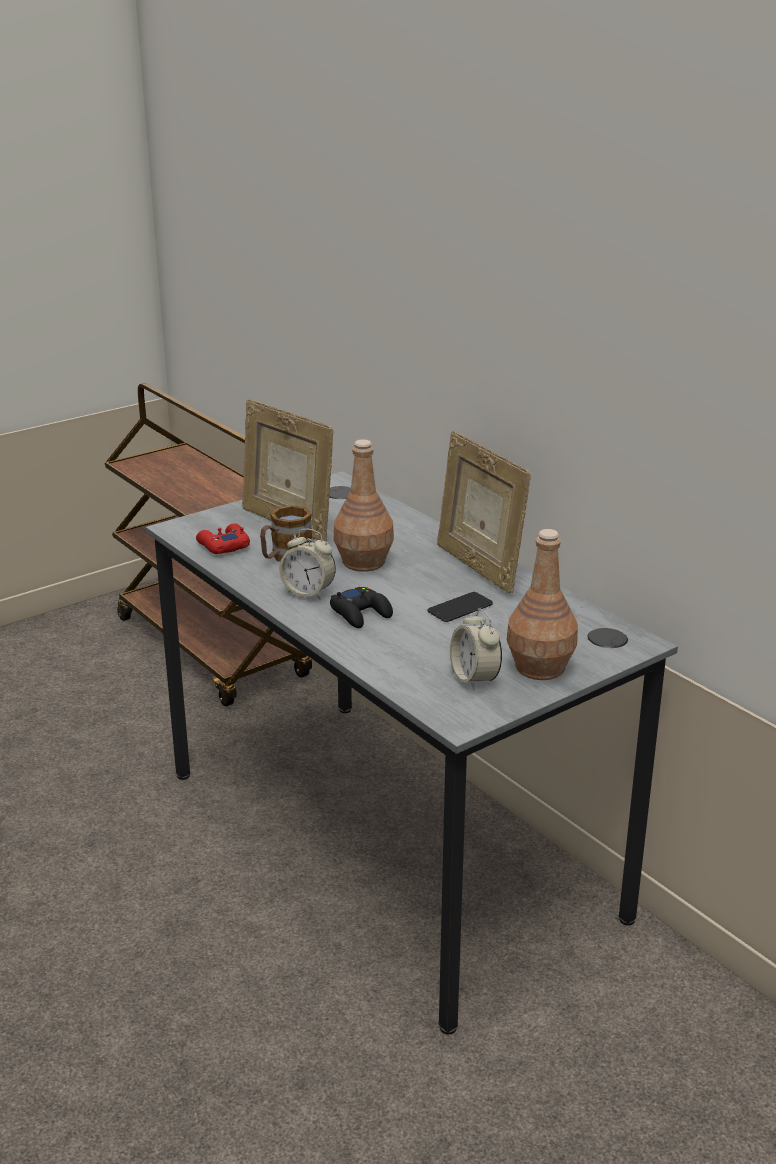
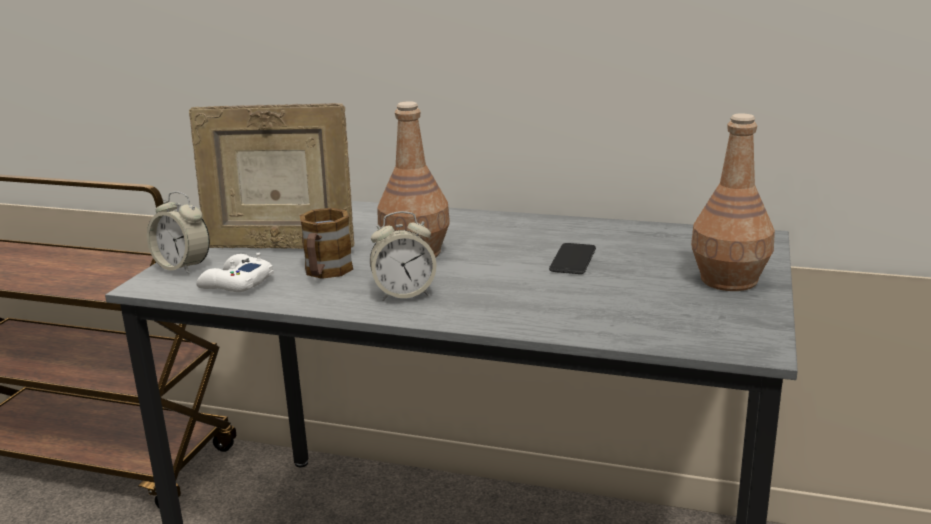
camera: 35 degrees left, 5 degrees down
(223, 546) = (235, 283): red game controller -> white game controller
(361, 613) = (491, 293): black game controller -> none
(474, 679) = (696, 308): alarm clock -> alarm clock (182, 267)
(478, 568) = (529, 227): picture frame -> none

